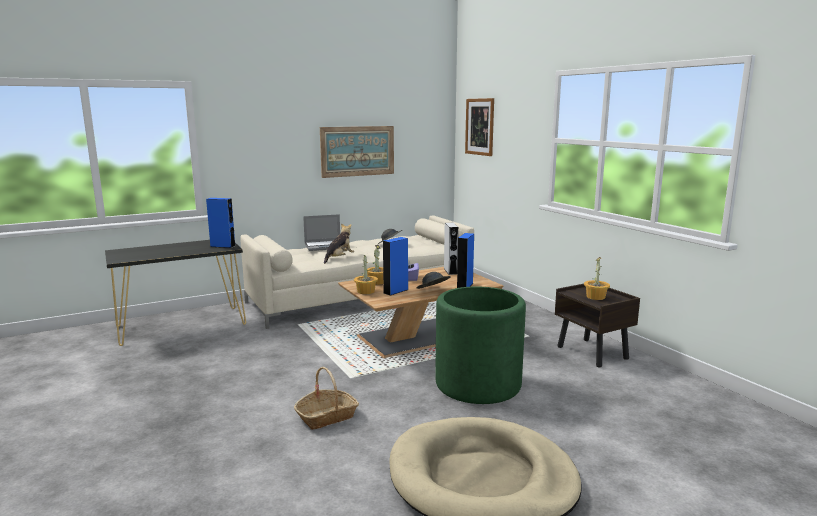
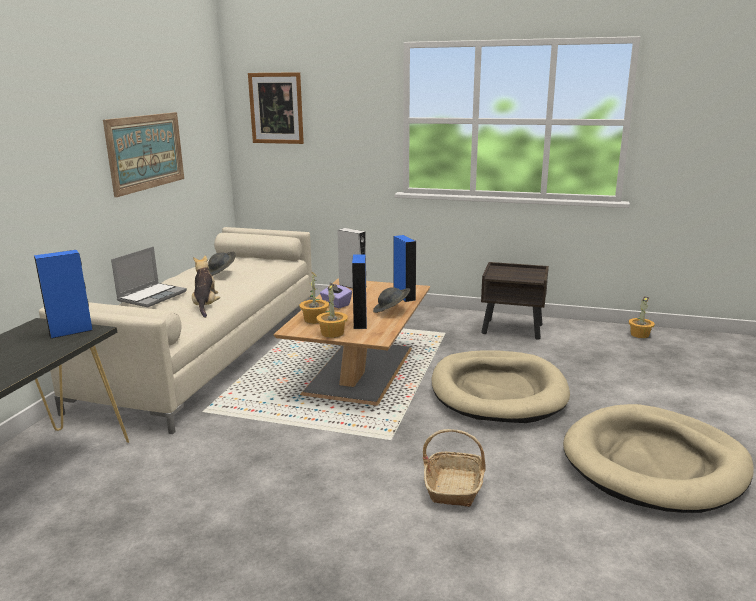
camera: 45 degrees left, 5 degrees up
(478, 384) = (497, 391): green planter -> beige dog bed
(596, 297) = (518, 274): potted plant -> potted plant (640, 334)

